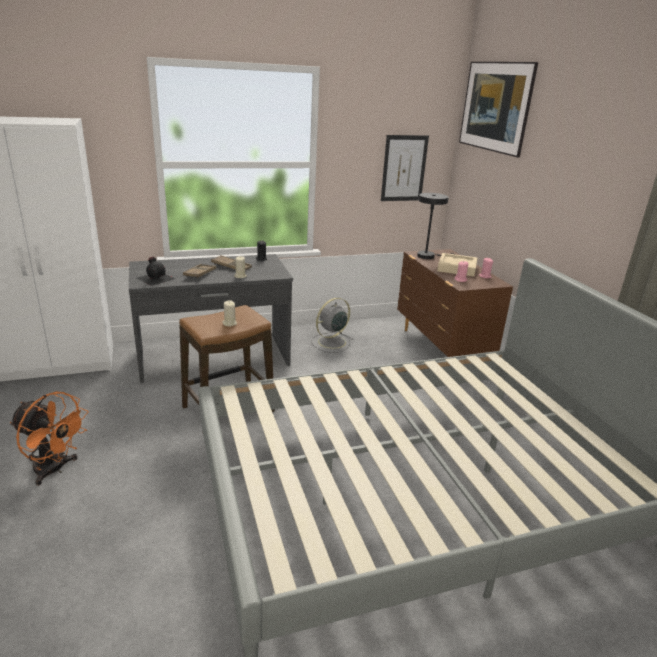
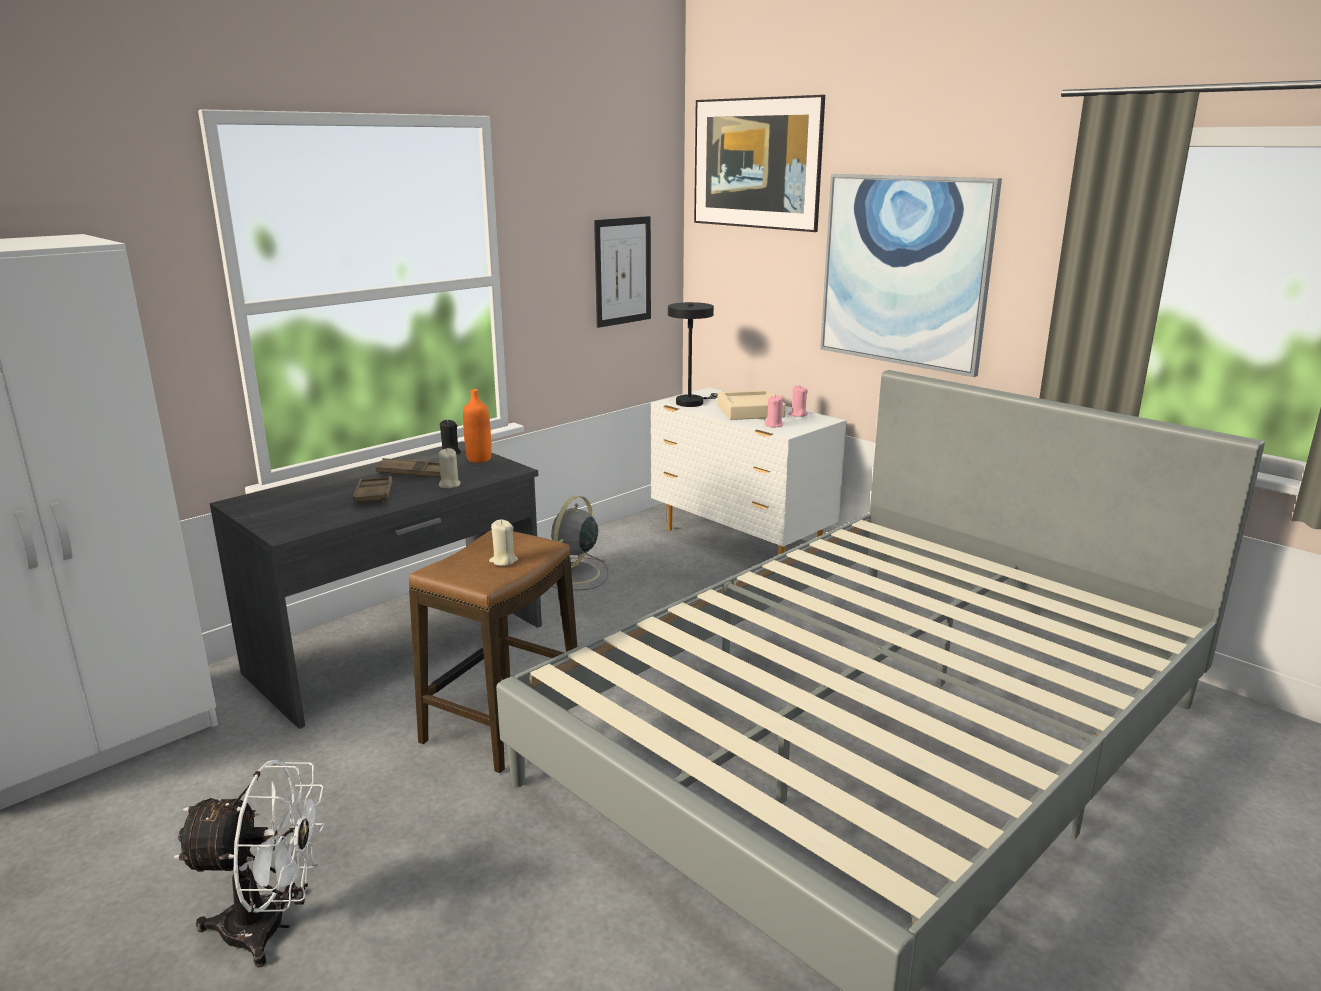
camera: 25 degrees left, 5 degrees down
(55, 470) = (270, 927): orange fan -> white fan
(156, 278) = (301, 518): black bottle -> none
(271, 265) = (479, 459): none -> orange bottle
(441, 349) = (741, 543): brown dresser -> white dresser
(562, 192) = (904, 271): none -> picture

